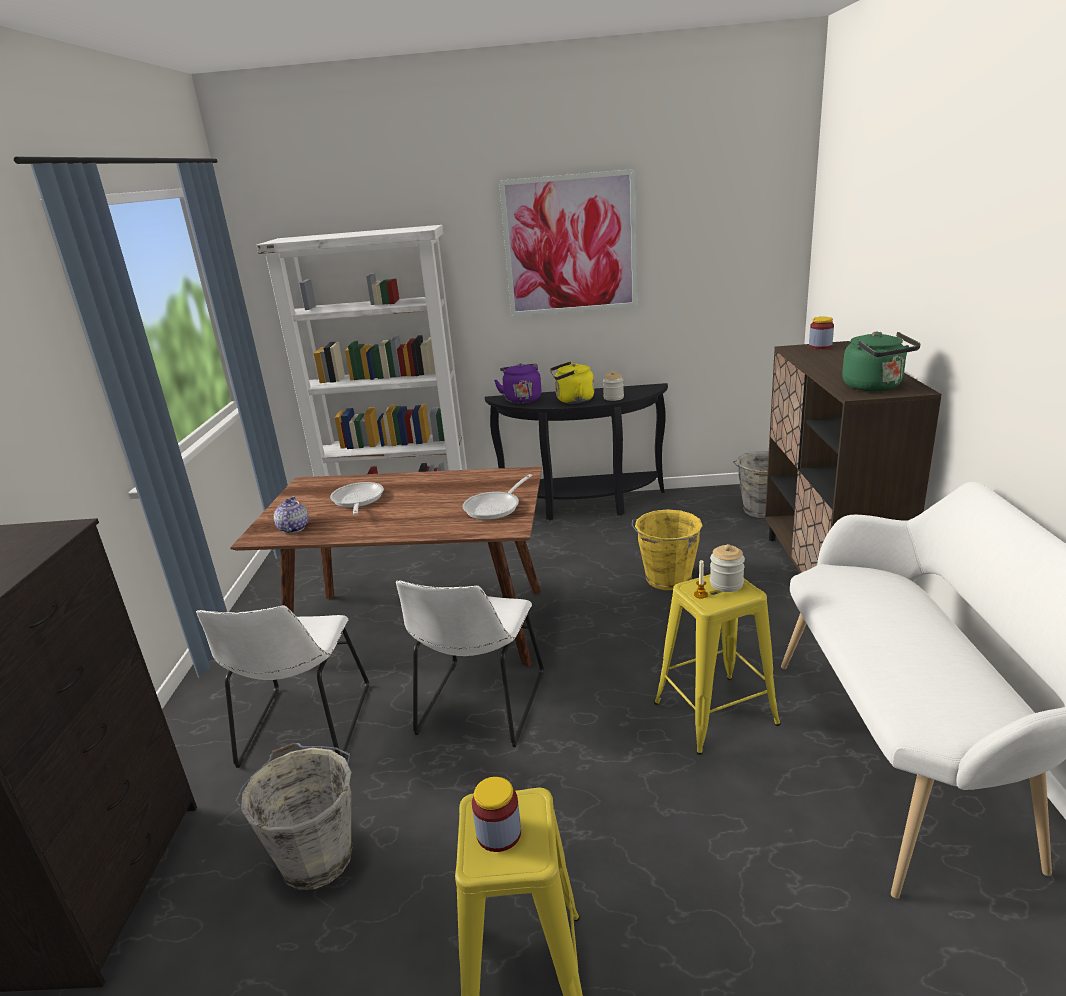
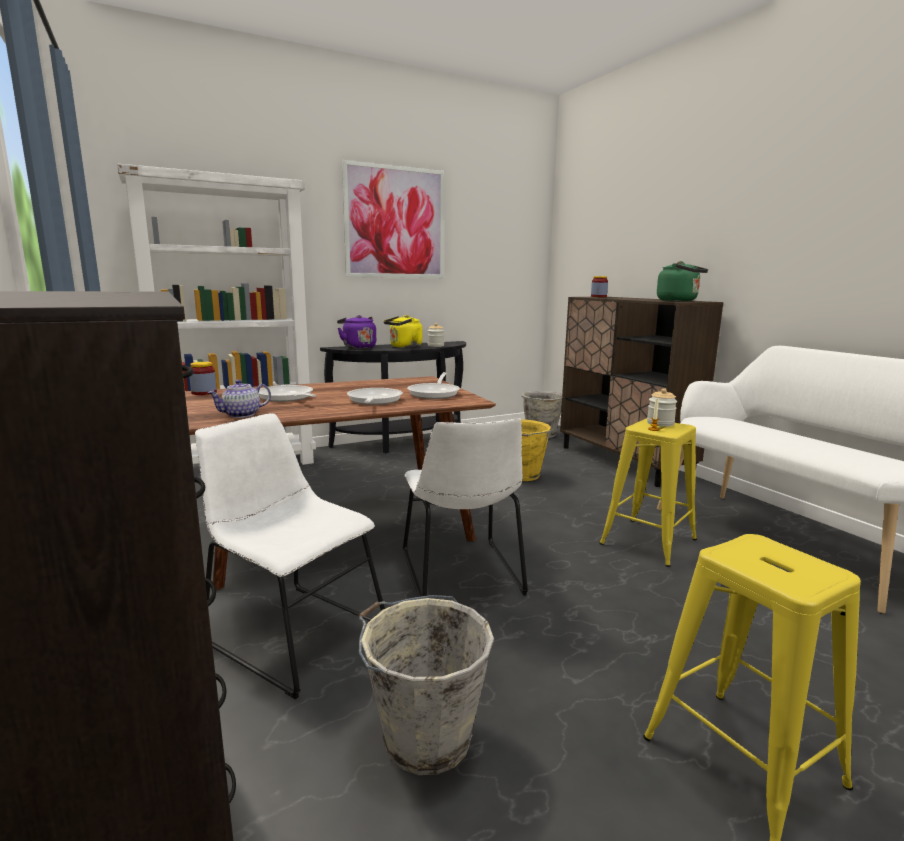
camera: 30 degrees left, 10 degrees down
(293, 528) = (241, 415): teapot -> teapot turned 90 degrees counterclockwise
(304, 729) = (291, 632): white chair -> white chair turned 150 degrees clockwise
(421, 517) = (373, 401): none -> frying pan
(499, 833) = (773, 565): jar -> jar (204, 392)

